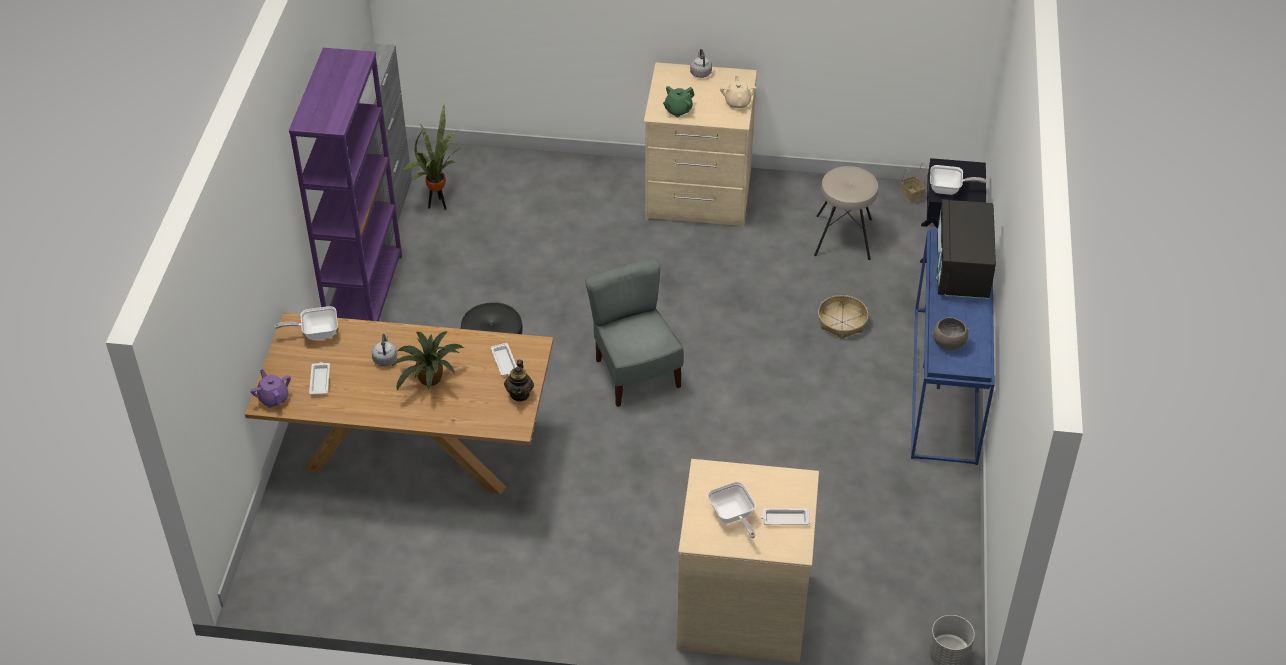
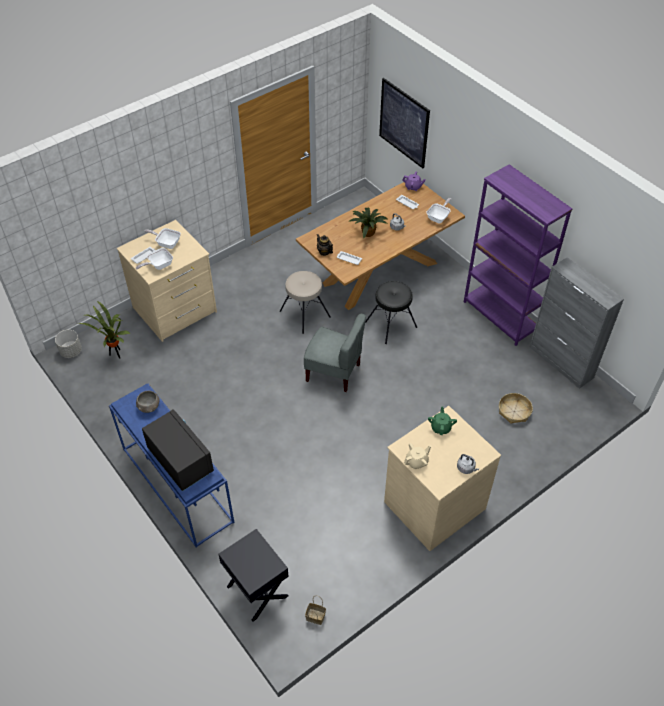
camera: 135 degrees right, 5 degrees up
(218, 370) = (404, 123): none -> picture
(439, 204) = (545, 385): potted plant -> potted plant (116, 355)
(737, 103) = (417, 462): beige teapot -> beige teapot turned 75 degrees counterclockwise
(842, 322) = (266, 481): basket -> basket (514, 411)
(844, 237) = (323, 544): beige stool -> beige stool (304, 314)
(949, 189) = (252, 548): frying pan -> frying pan (158, 265)

